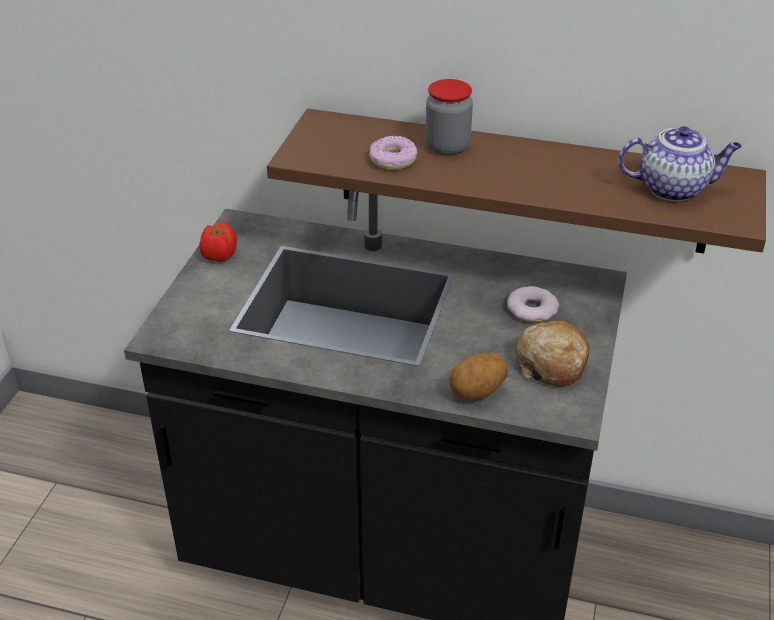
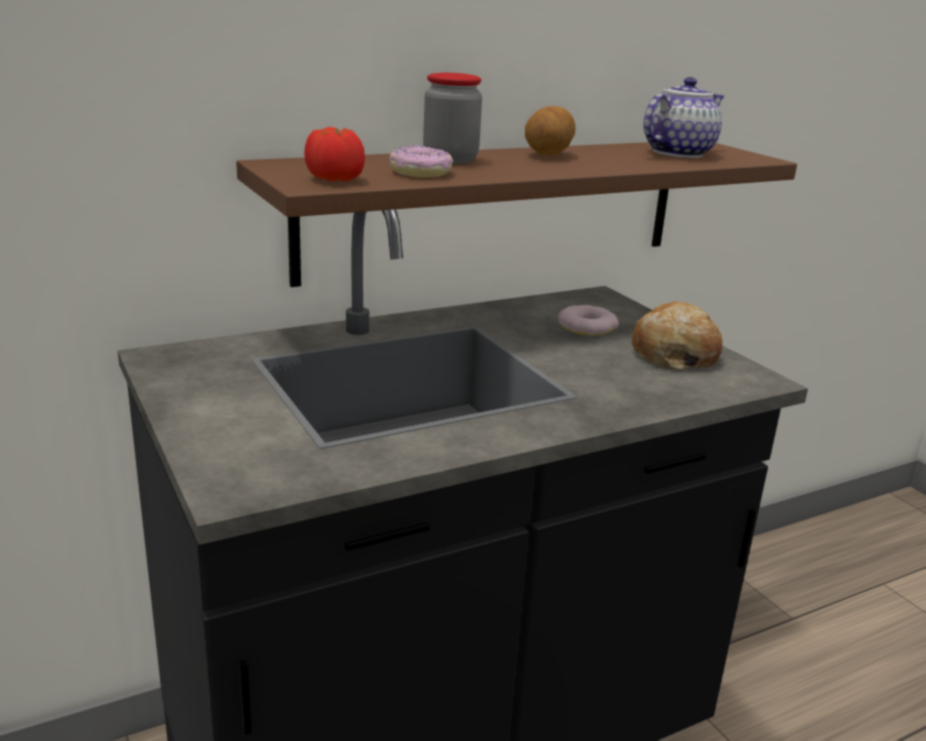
camera: 45 degrees left, 15 degrees down
(219, 256) = (183, 389): tomato -> tomato (334, 179)
(478, 392) = (663, 395): potato -> potato (548, 155)

